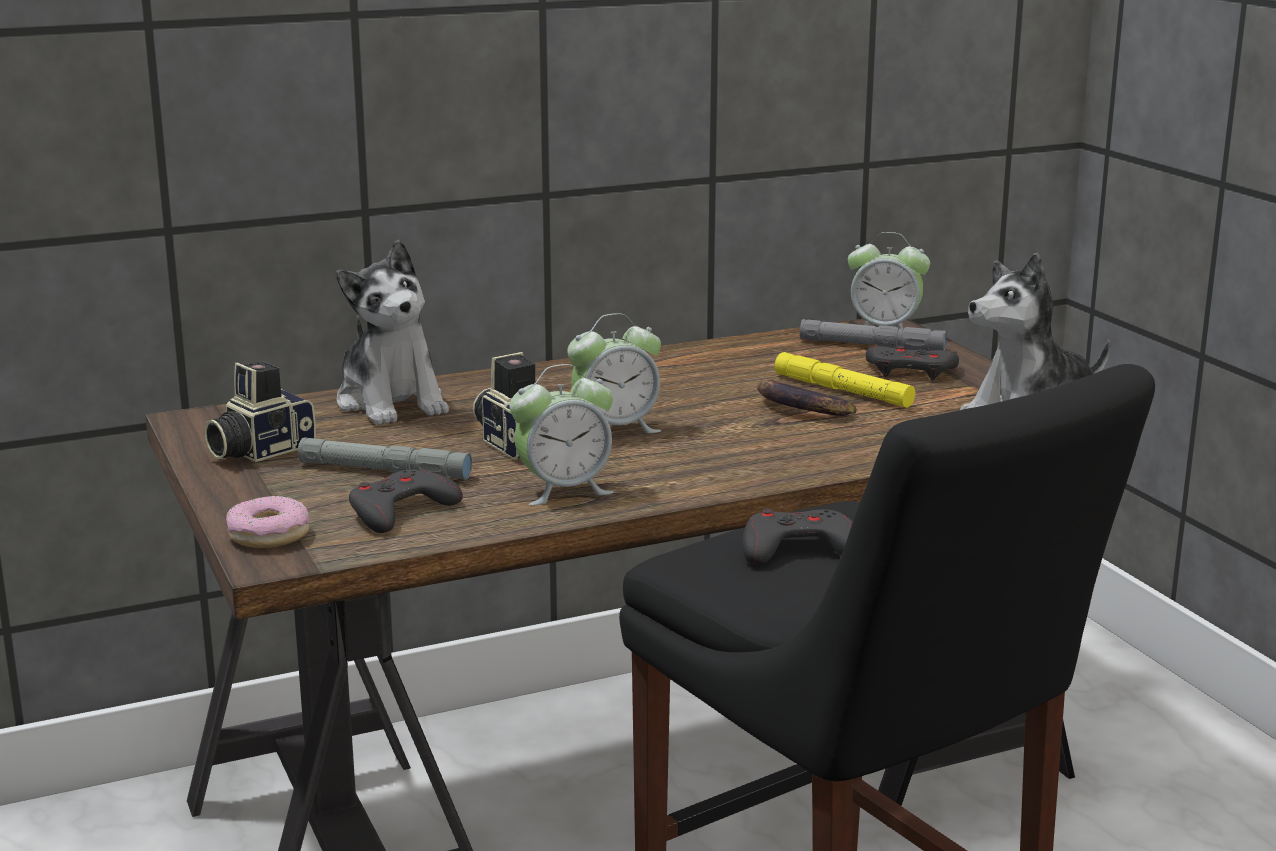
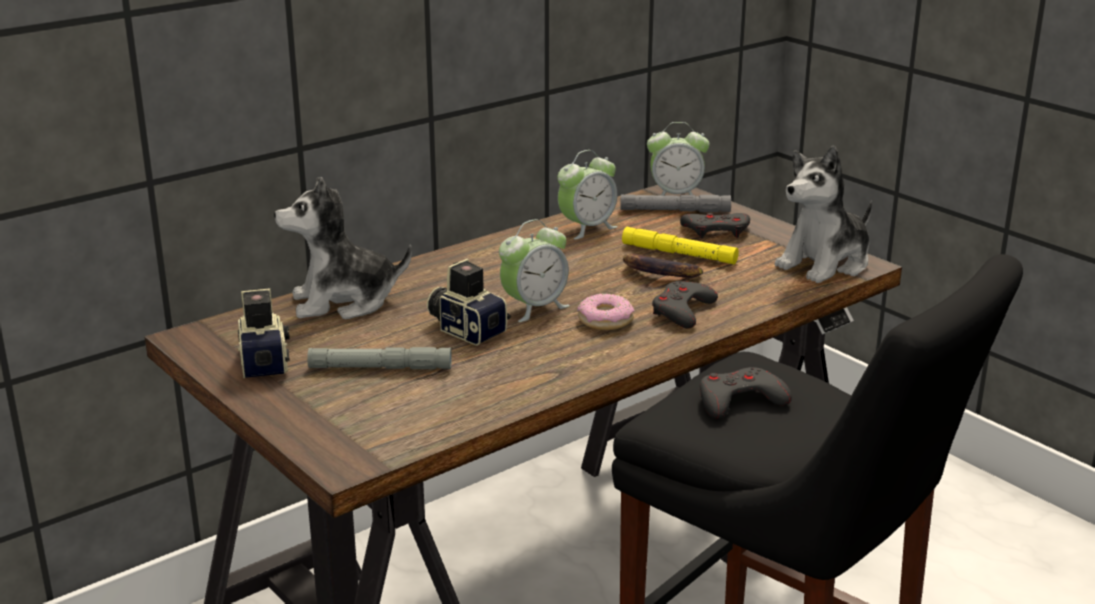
camera: 15 degrees left, 5 degrees up
(259, 450) = (265, 361): camera -> camera turned 135 degrees clockwise
(269, 535) = (328, 440): donut -> donut (605, 320)
(392, 402) = (343, 302): plush toy -> plush toy turned 120 degrees clockwise
(400, 511) = (418, 404): grey game controller -> grey game controller (682, 311)
(564, 490) = (531, 369): alarm clock -> alarm clock (587, 228)

